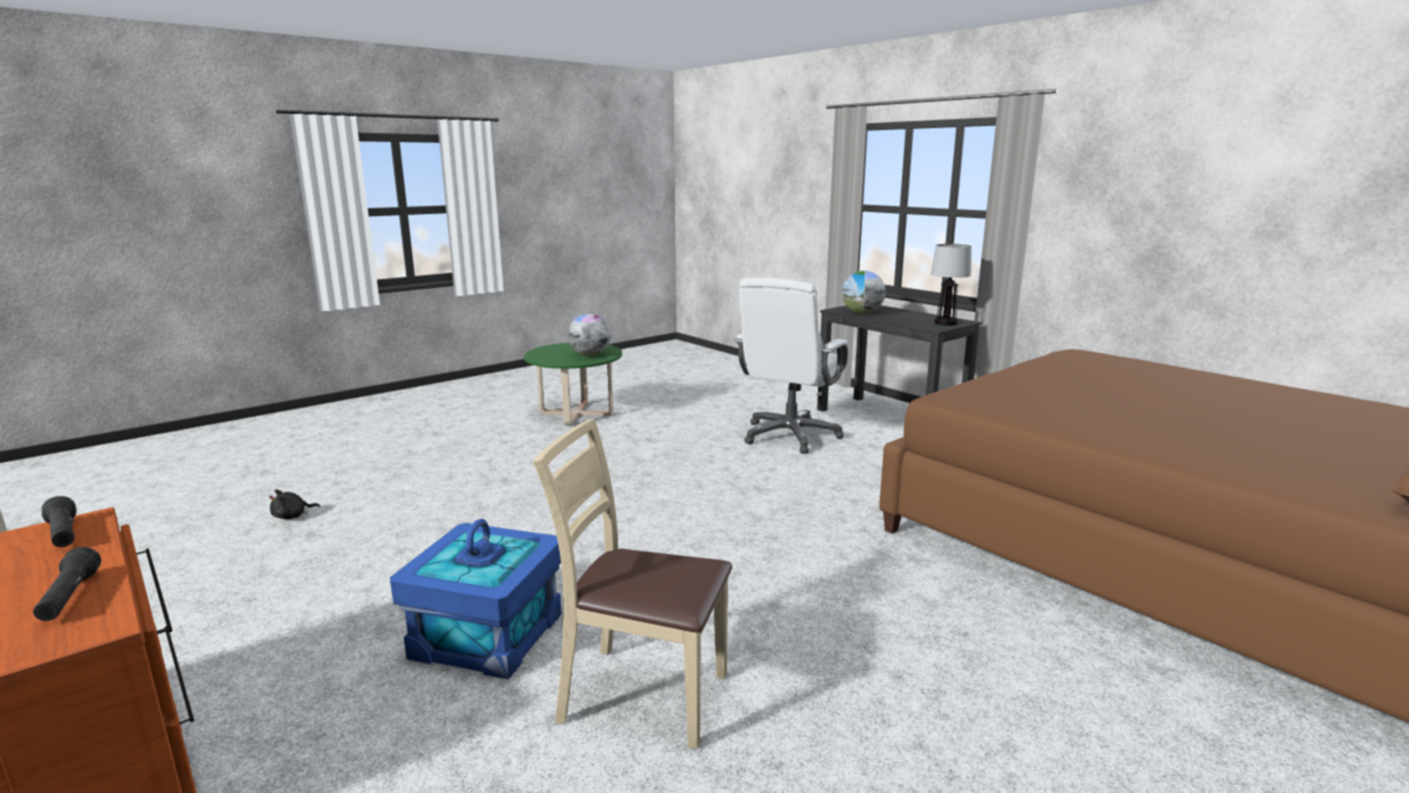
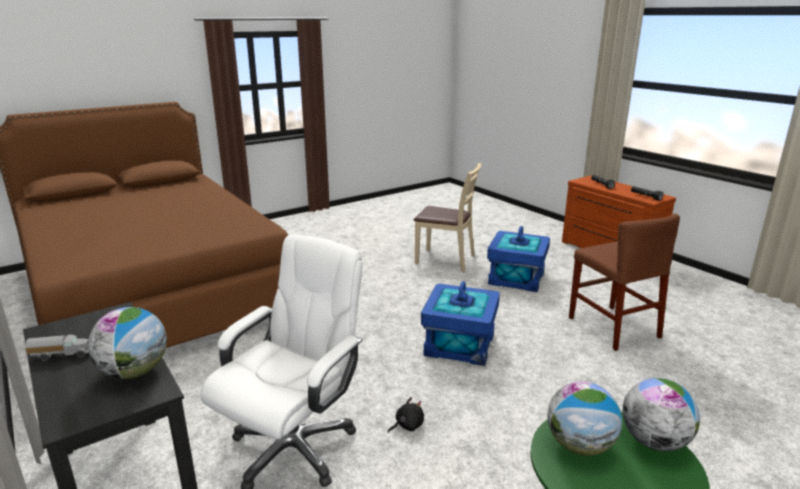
camera: 175 degrees left, 5 degrees up
(292, 516) = (719, 349): black plush toy -> black plush toy (407, 425)
(403, 538) = (613, 327): none -> brown chair
(542, 357) = (654, 441): none -> globe
(642, 507) = (460, 344): none -> blue storage box
(922, 316) = (62, 355): none -> toy truck
(945, 323) = (78, 326): table lamp -> none

